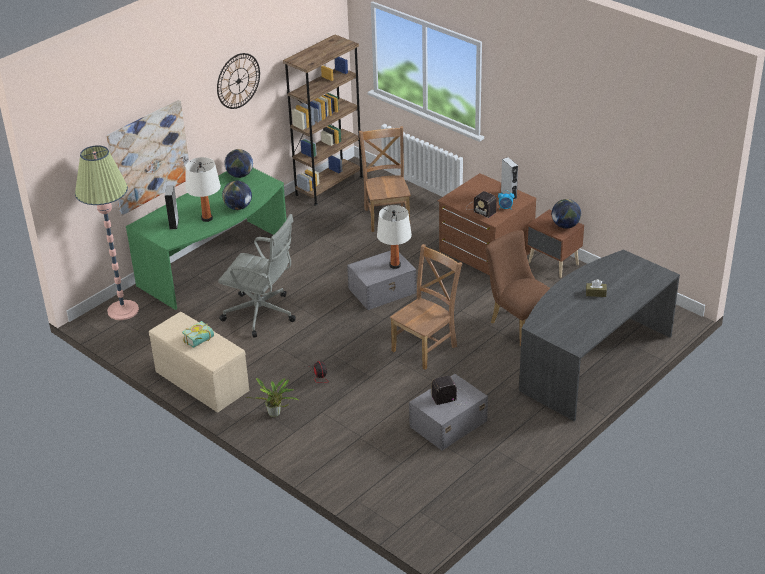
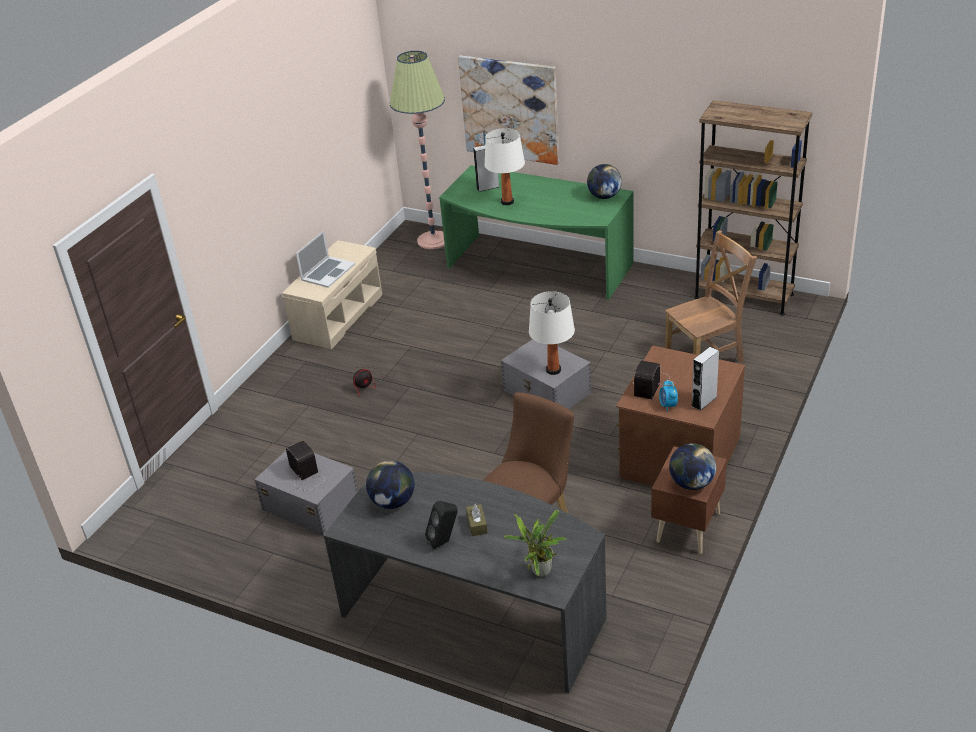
camera: 75 degrees right, 0 degrees up
(200, 341) = (327, 272): book -> laptop
(238, 81) = (644, 91): wall clock -> none
(238, 207) = (539, 213): globe -> globe (393, 502)
(262, 314) = (462, 321): grey office chair -> none
(275, 415) = (297, 376): potted plant -> potted plant (540, 573)
(426, 347) = (449, 453): brown chair -> none
(606, 308) = (444, 541): none -> black speaker

